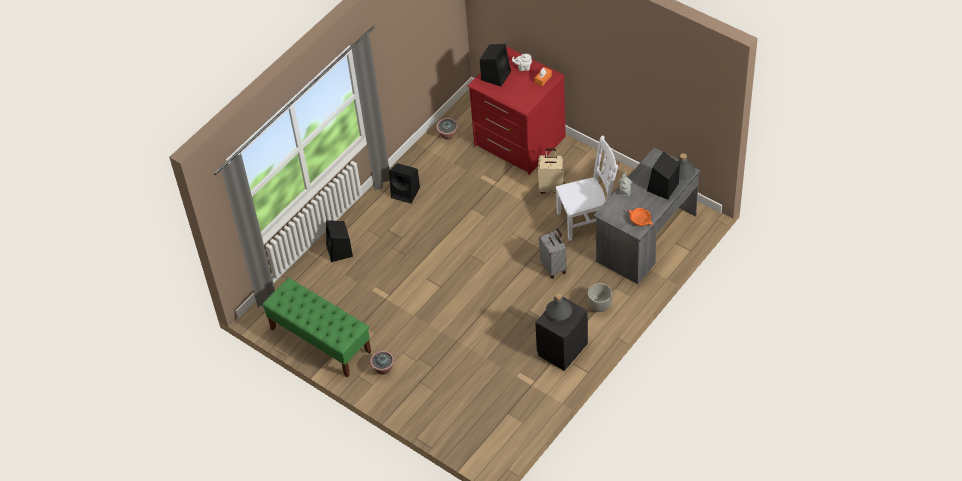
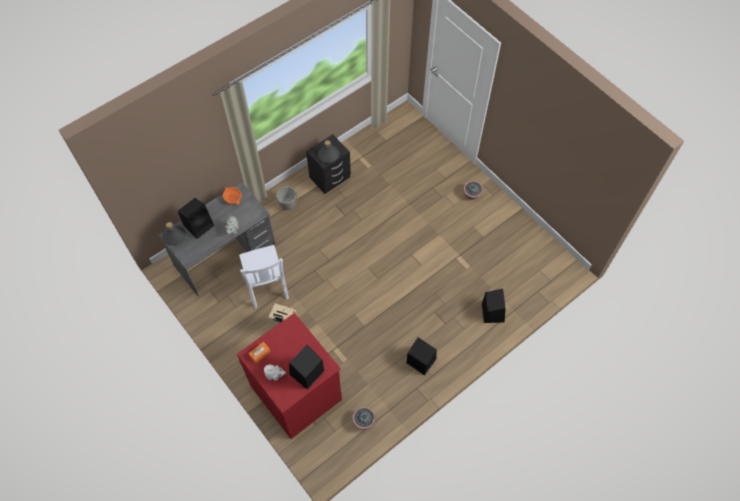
camera: 170 degrees left, 10 degrees up
(320, 340) = (519, 231): green bench -> none
(554, 267) = (311, 248): grey suitcase -> none
(587, 219) = (266, 286): white chair -> white chair turned 105 degrees counterclockwise

